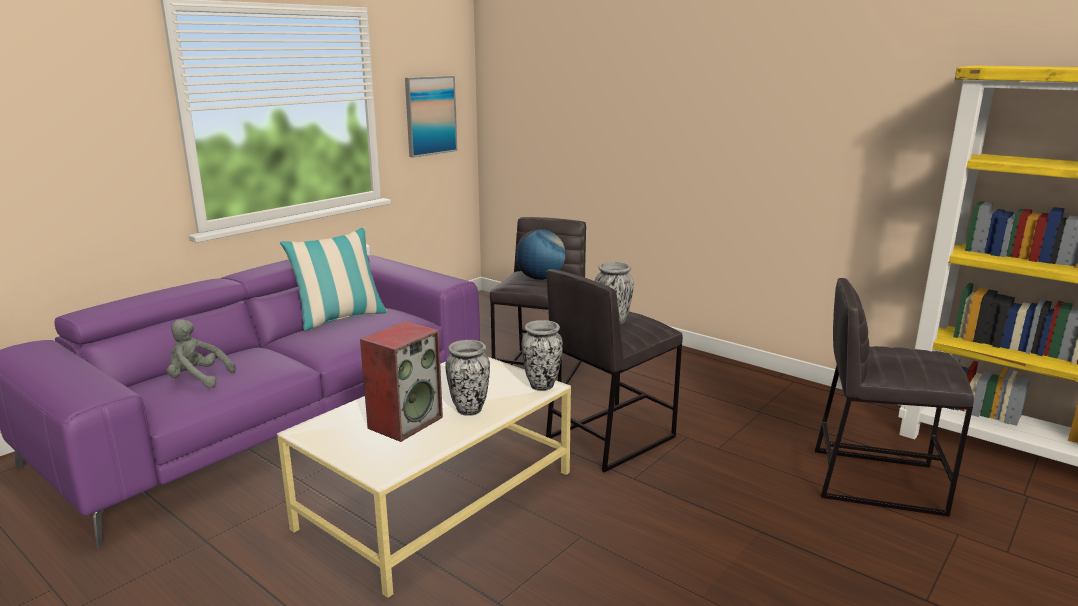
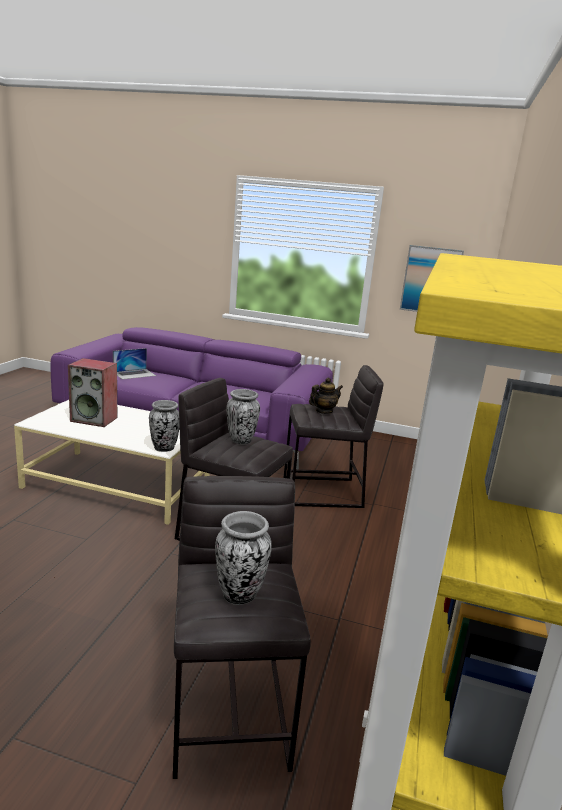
camera: 65 degrees right, 0 degrees up
(197, 379) = (134, 374): grey plush toy -> laptop
(340, 318) = (242, 387): pillow -> none
(469, 409) = (117, 432): vase -> vase (240, 595)
(540, 278) = (323, 411): globe -> teapot

